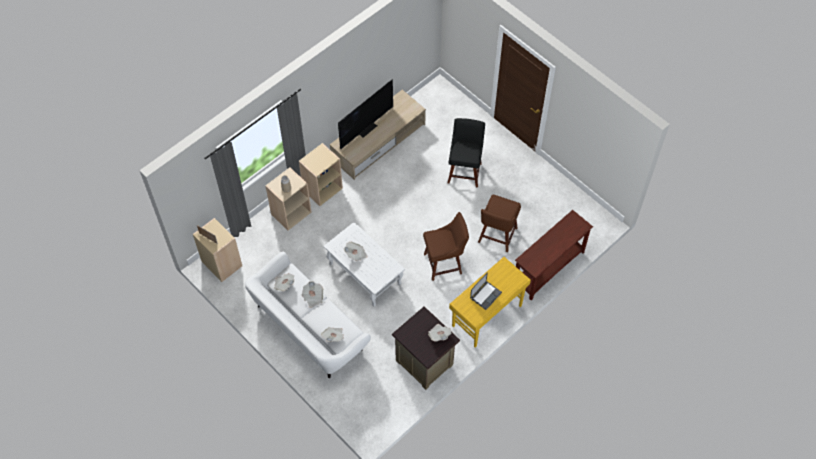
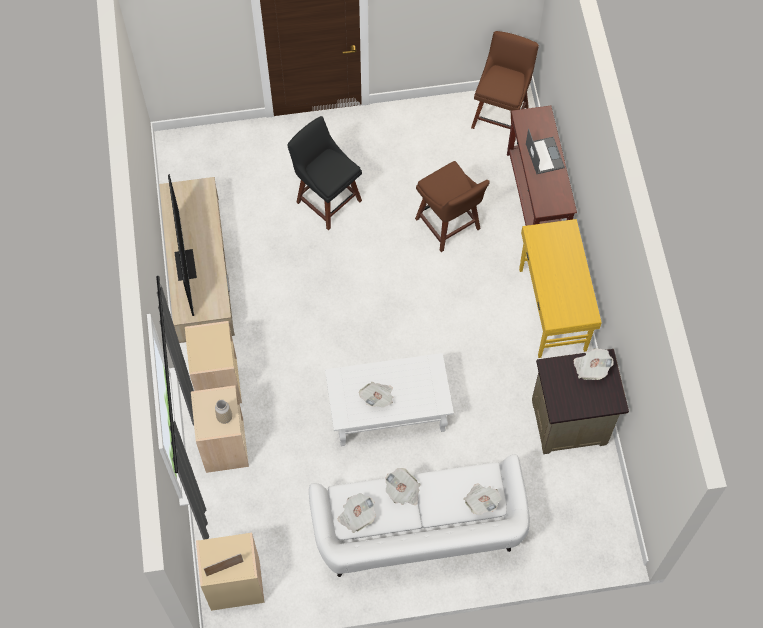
camera: 55 degrees left, 5 degrees up
(445, 263) = (443, 308): brown stool -> brown stool (501, 115)
(486, 295) = (563, 281): laptop -> laptop (544, 155)

